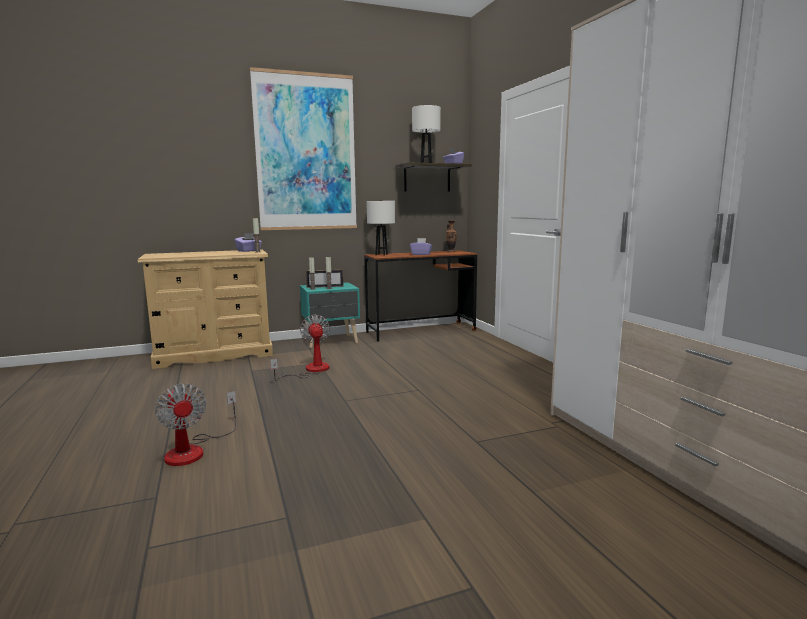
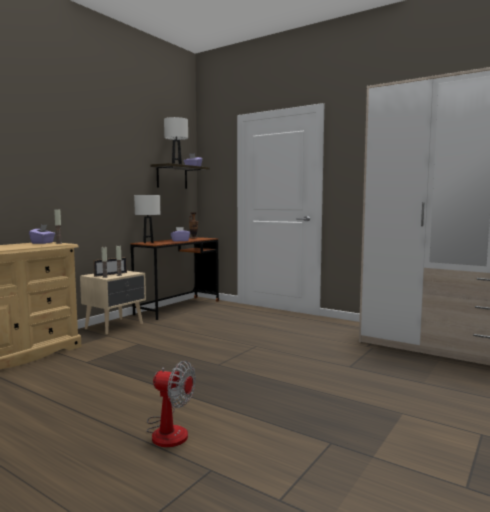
camera: 35 degrees left, 5 degrees down
(306, 153) = (83, 148): picture -> none
(310, 370) = (144, 350): fan -> none
(331, 341) = (115, 326): turquoise nightstand -> beige nightstand

